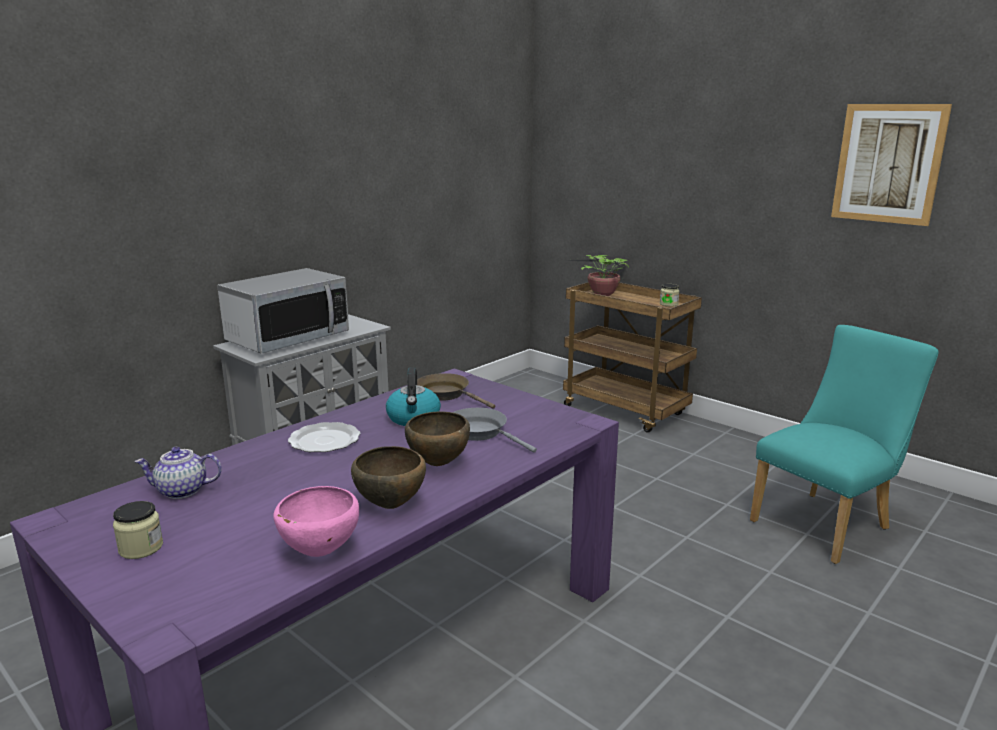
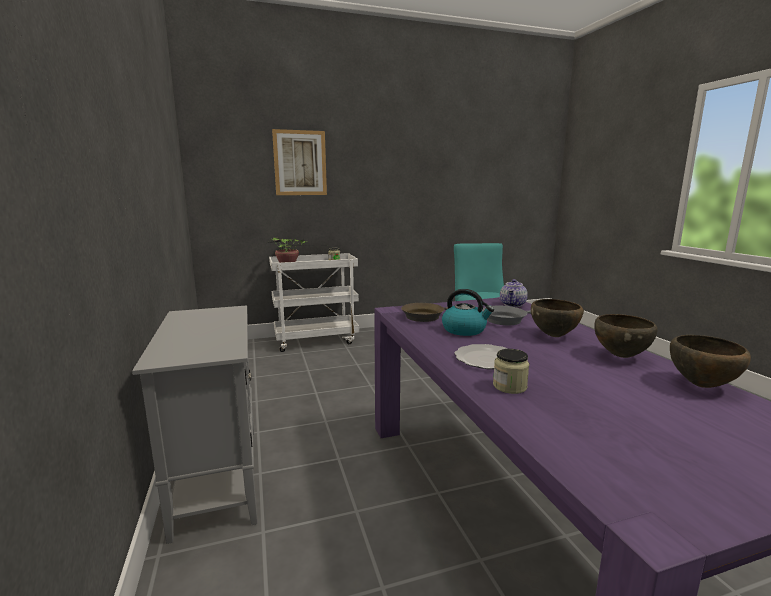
camera: 60 degrees left, 5 degrees down
(141, 548) = (715, 460): jar -> jar (509, 386)
(181, 491) = (577, 429): teapot -> teapot (513, 304)
(288, 338) = (196, 337): microwave -> none
(319, 552) = (702, 385): pink bowl -> brown bowl
(626, 411) = (316, 340): brown cart -> white cart
(888, 163) = (434, 166): picture -> picture (300, 163)

